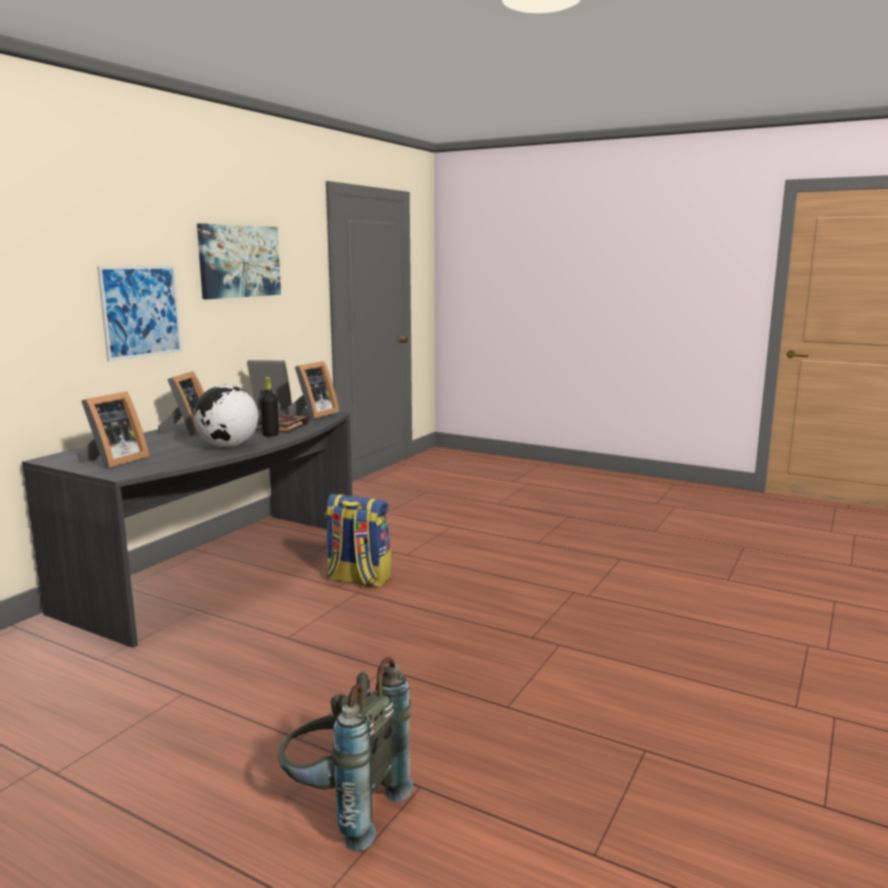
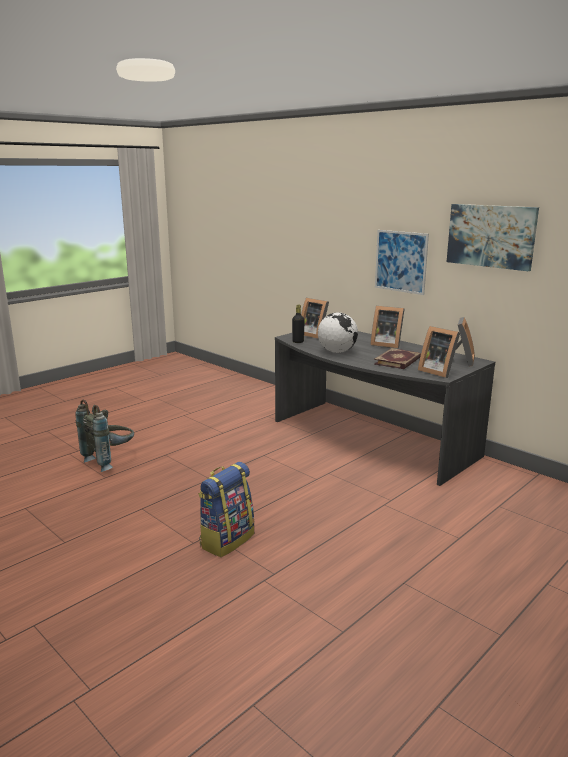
camera: 105 degrees right, 5 degrees up
(270, 435) = (367, 360): black bottle -> black bottle (298, 342)
(358, 579) = (339, 480): backpack -> backpack (226, 540)

